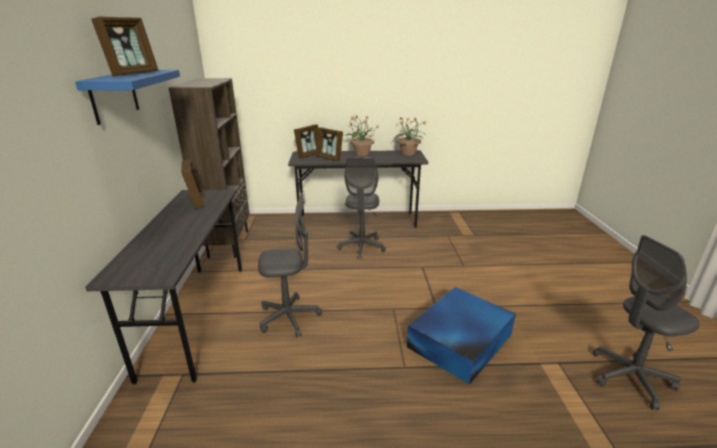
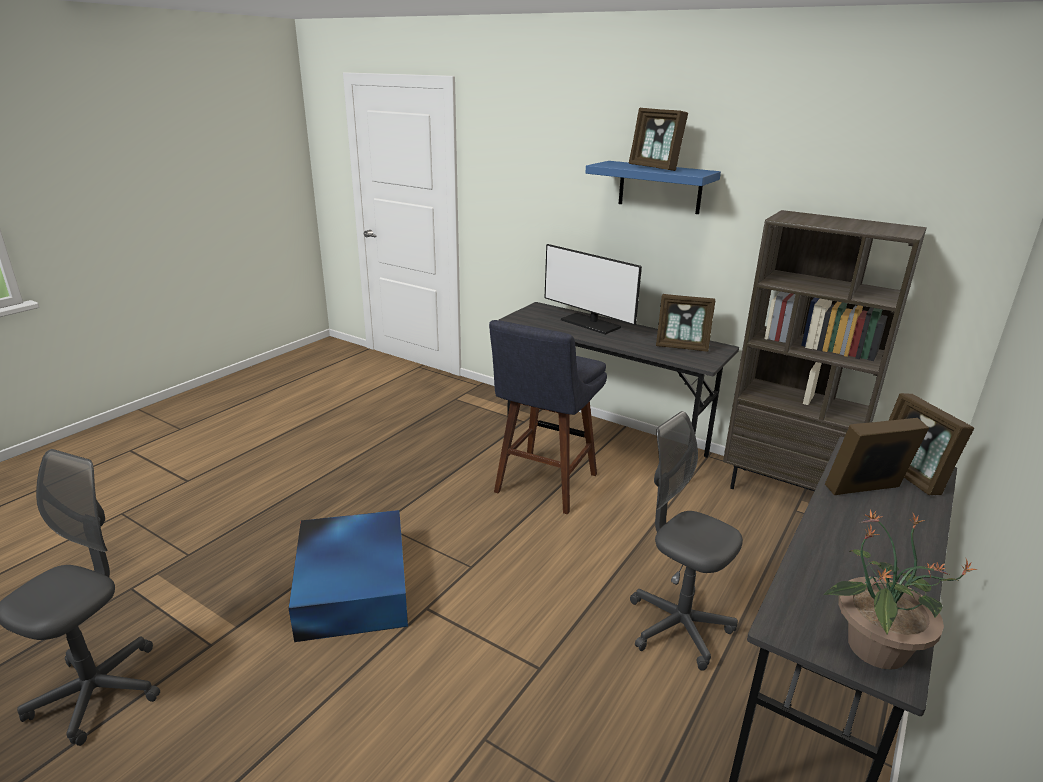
camera: 125 degrees right, 0 degrees up
(160, 239) = (590, 324): none -> monitor
(289, 317) = (543, 486): grey office chair -> blue stool
(361, 154) = (896, 550): potted plant -> none

